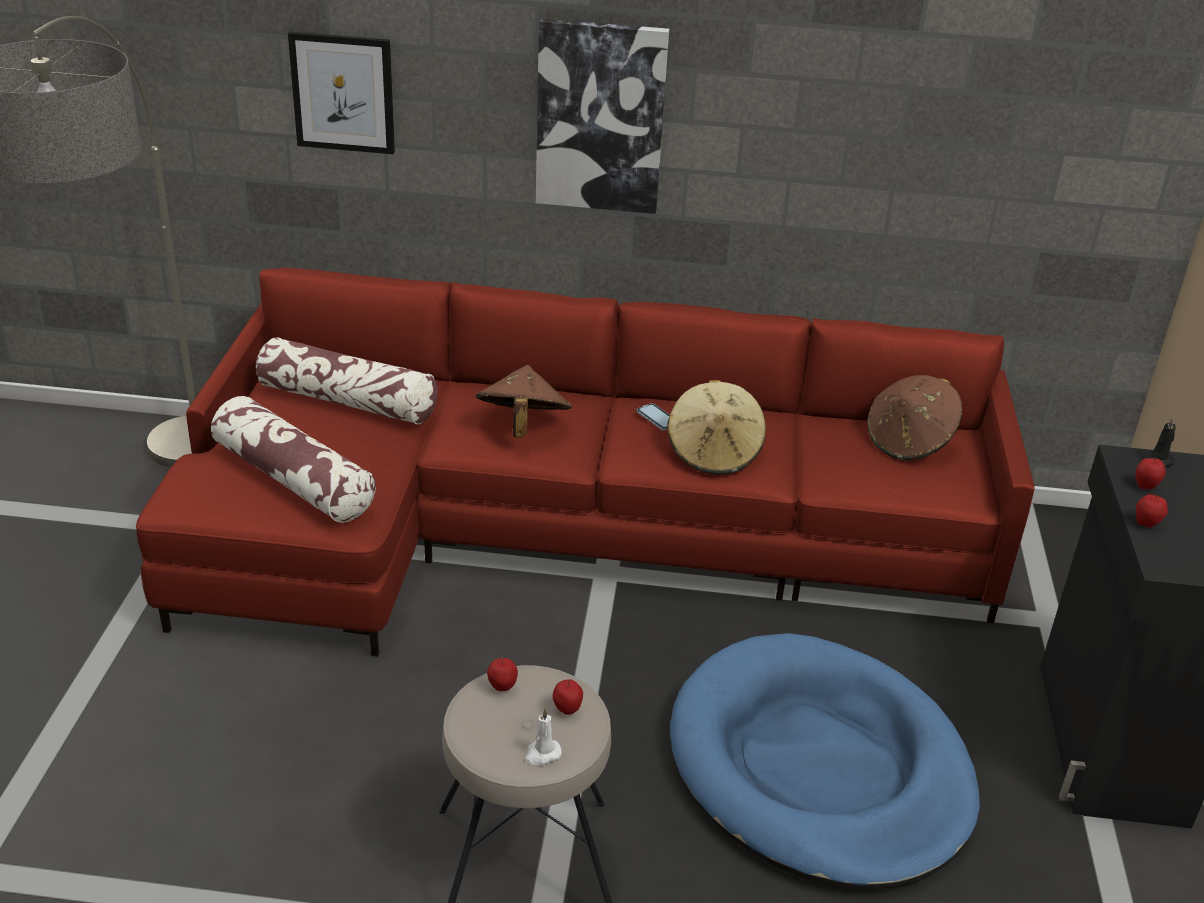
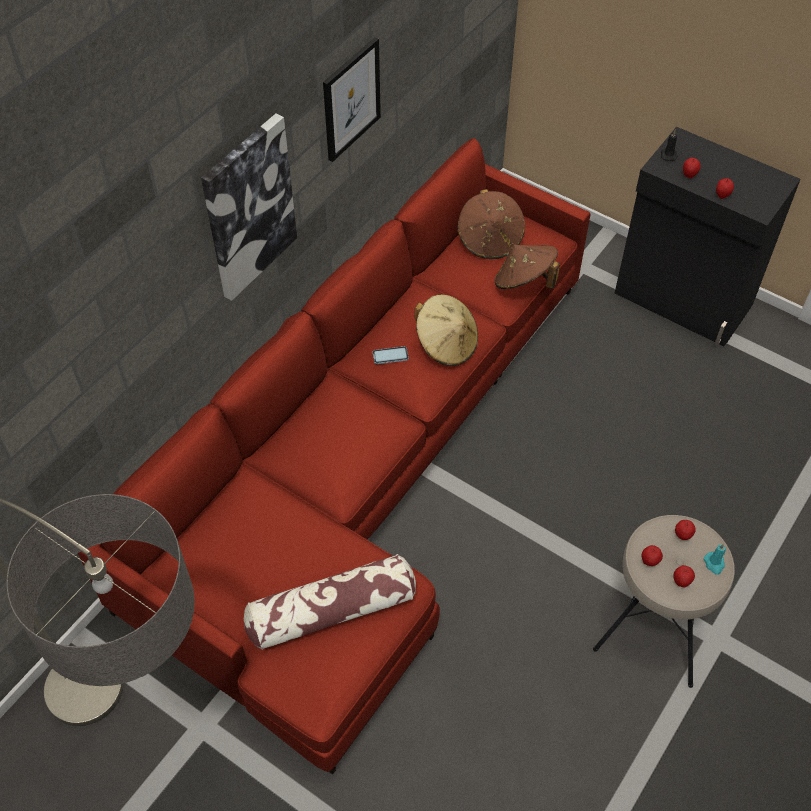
camera: 60 degrees left, 20 degrees up
(343, 93) = (84, 355): picture -> picture (351, 99)
(348, 401) = (241, 539): pillow -> none
(489, 726) = (681, 582): none -> apple
(522, 427) = (352, 439): brown hat -> brown hat (524, 282)
(542, 754) = (714, 564): white candle -> turquoise candle
(819, 768) = (644, 439): blue dog bed -> none

